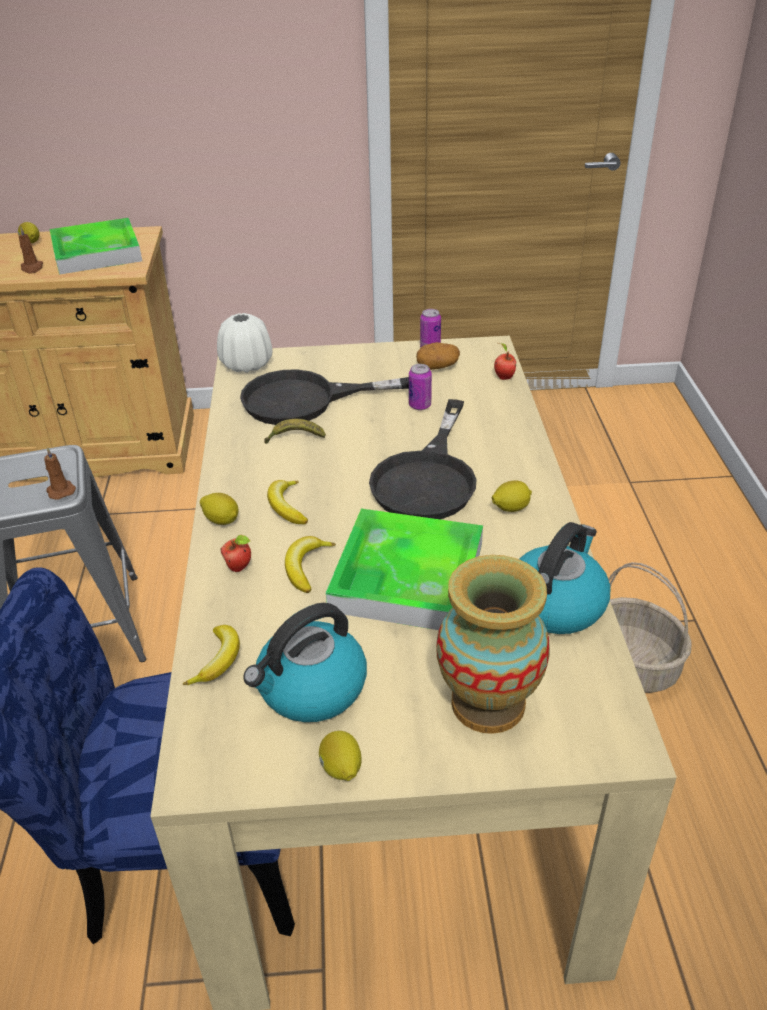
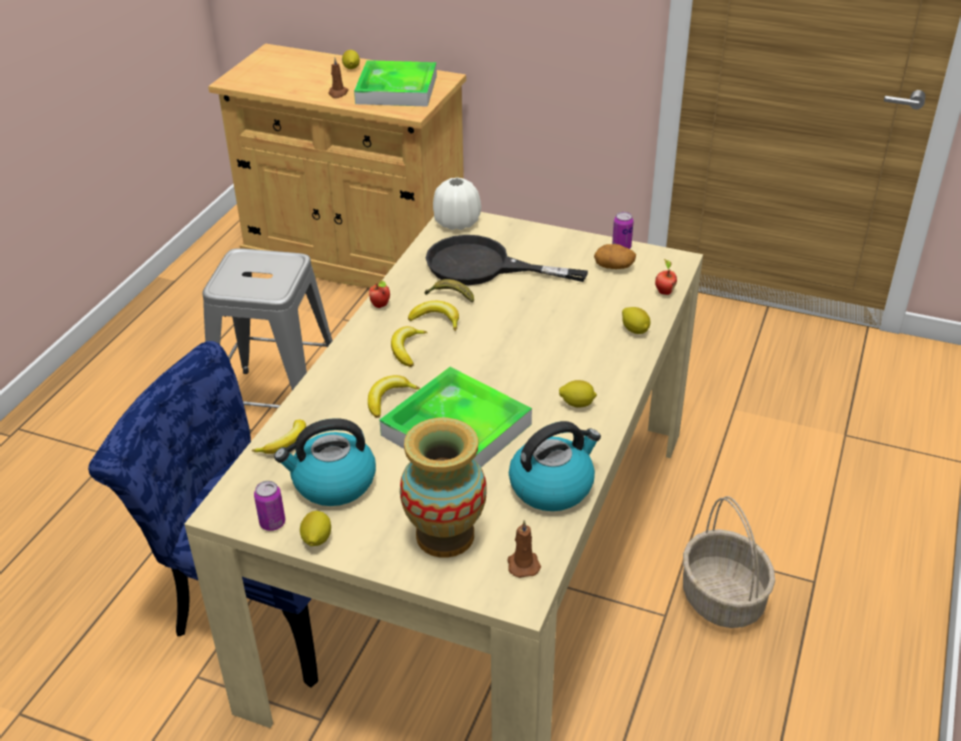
camera: 25 degrees right, 0 degrees up
(60, 490) = (275, 289): brown candle -> brown candle (523, 564)
(222, 520) = (353, 345): lemon -> lemon (635, 330)
(240, 567) = (342, 384): apple -> apple (381, 305)
(297, 466) = (436, 319): none -> banana
(420, 405) = (571, 297): can -> can (272, 523)
(428, 477) = (531, 359): black frying pan -> none

